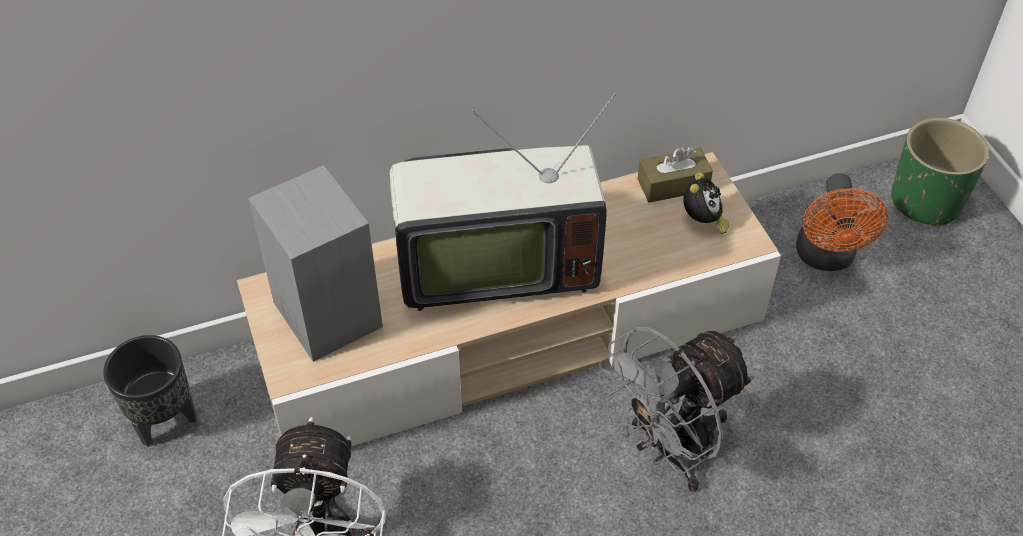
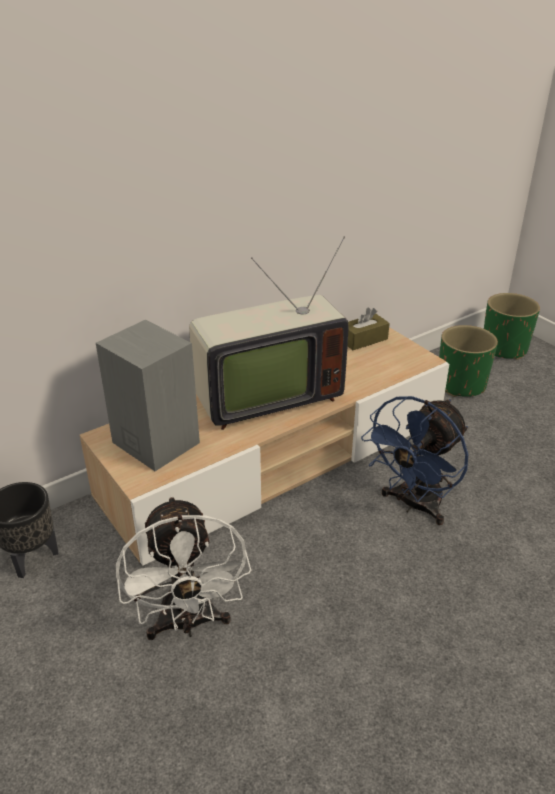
camera: 15 degrees left, 15 degrees down
(669, 452) = (414, 505): grey fan -> blue fan
(702, 222) = (392, 354): alarm clock -> none
(826, 258) = (461, 385): orange fan -> green planter

